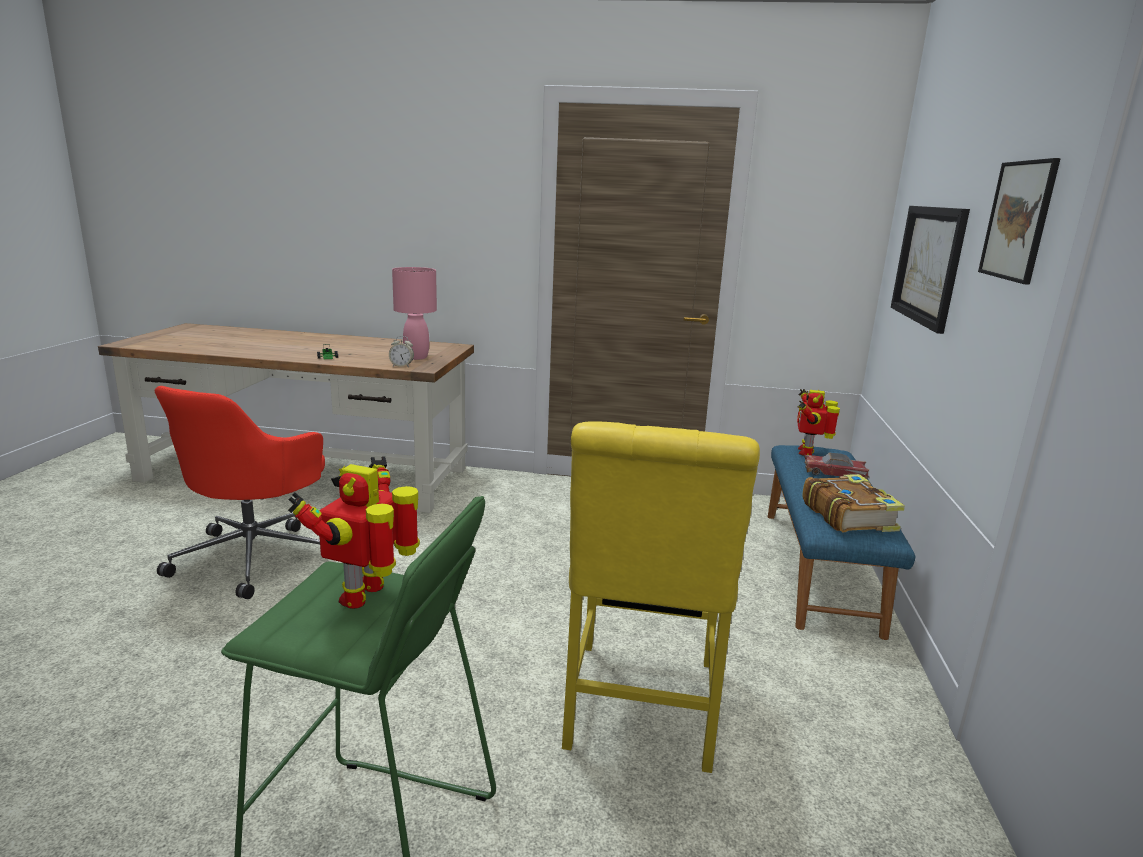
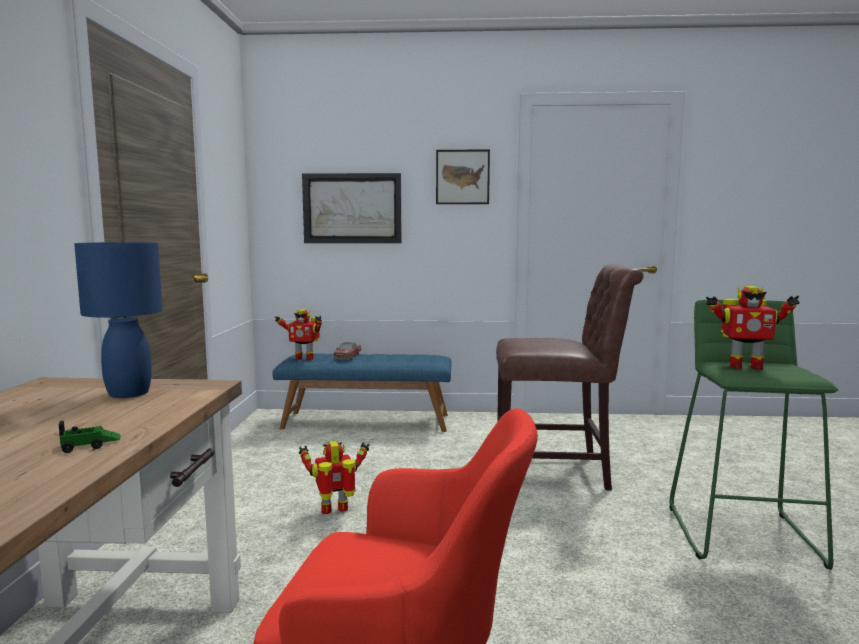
camera: 95 degrees left, 10 degrees down
(402, 366) = (194, 394): alarm clock -> none
(416, 357) = (128, 393): pink table lamp -> blue table lamp
(548, 544) = (336, 511): none -> toy robot
(639, 710) = (558, 471): yellow chair -> brown chair
(848, 515) = (418, 358): book -> none

